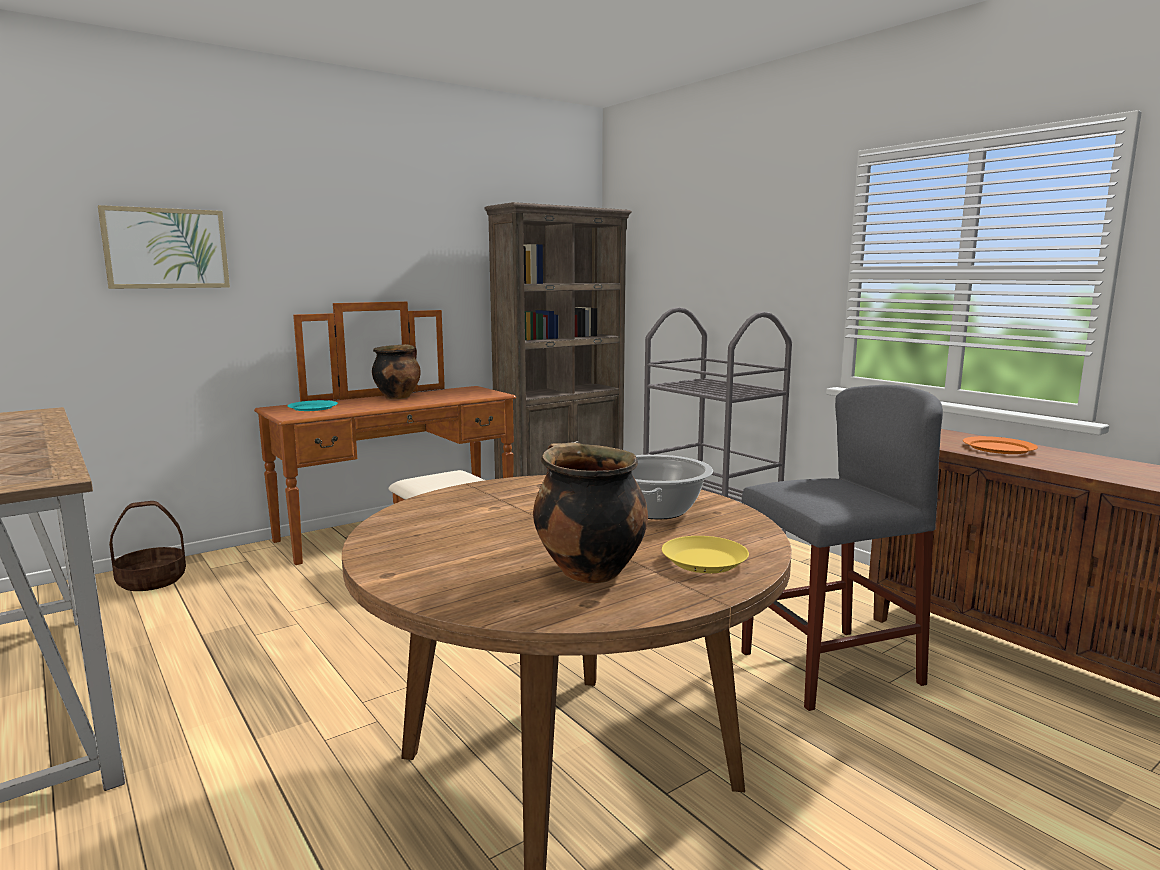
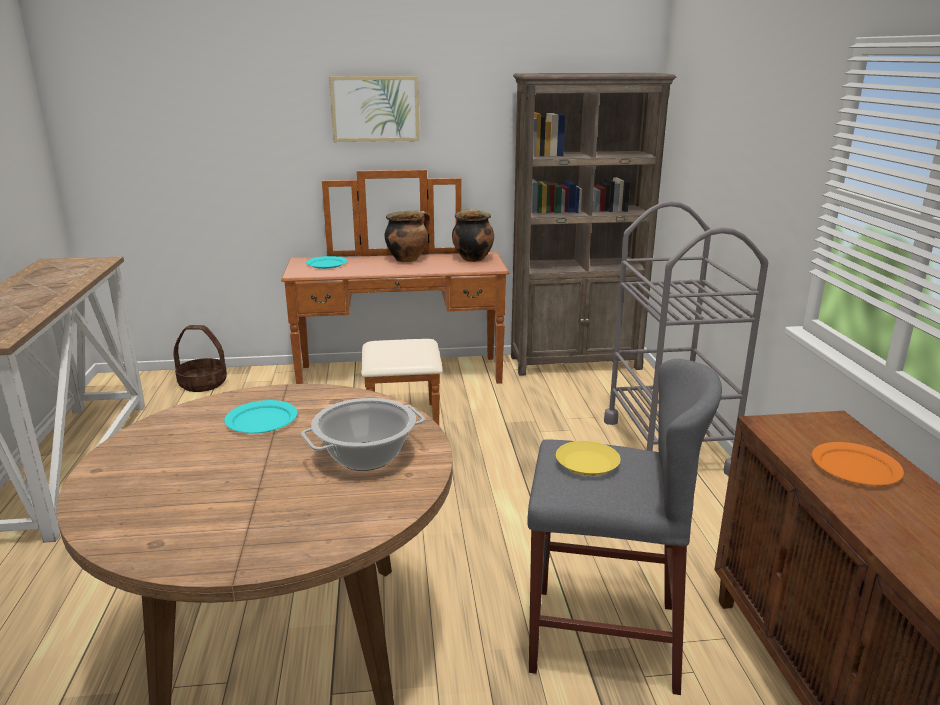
camera: 30 degrees right, 10 degrees up
(166, 248) = (222, 124): picture -> picture (375, 109)
(496, 508) = (261, 420): none -> turquoise plate
(587, 571) = (206, 511): cooking pot -> cooking pot (472, 258)
(704, 561) = (299, 529): yellow plate -> yellow plate (588, 463)

